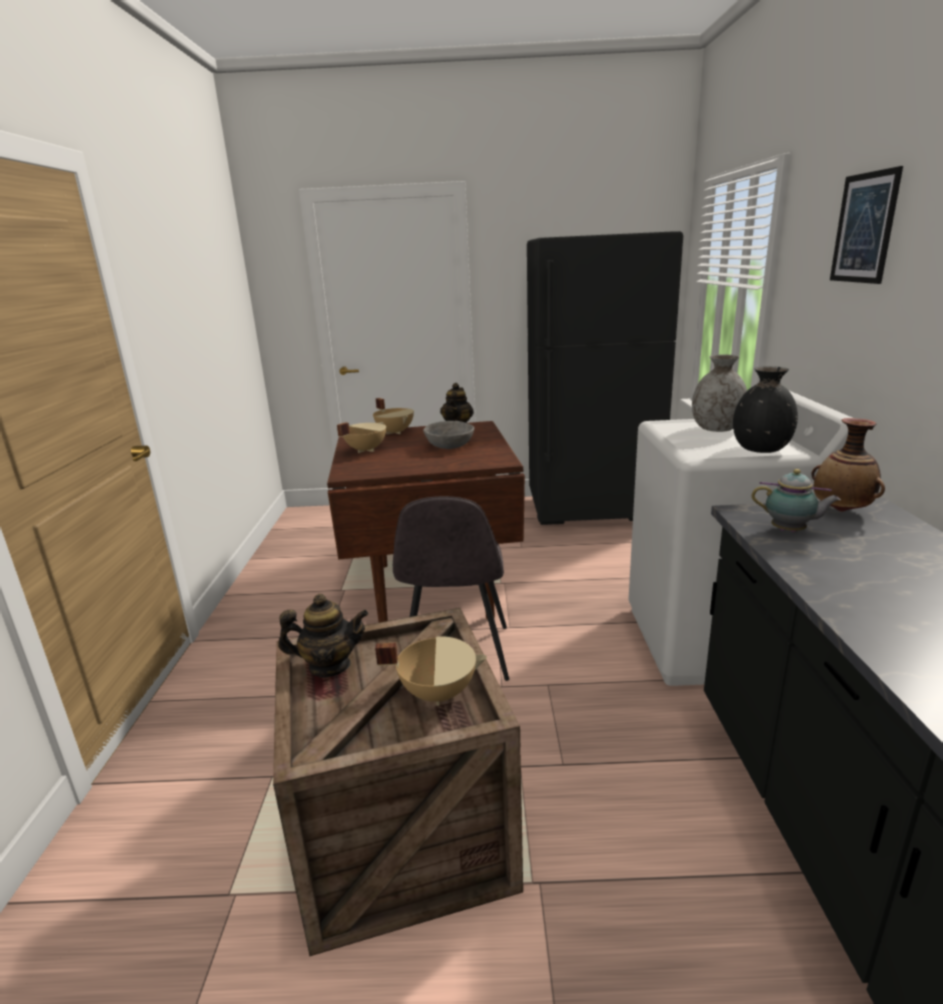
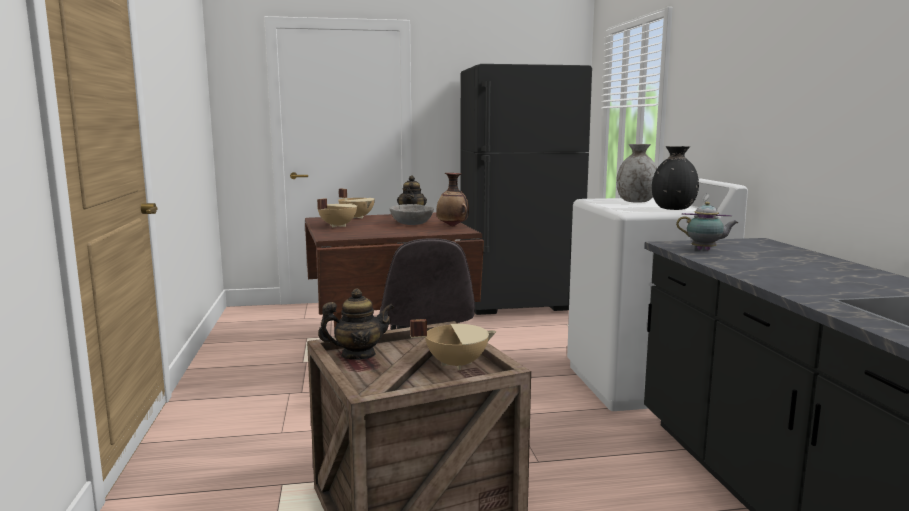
camera: 10 degrees left, 10 degrees down
(841, 510) = (737, 242): vase -> vase (453, 226)
(864, 228) = (731, 52): picture -> none

